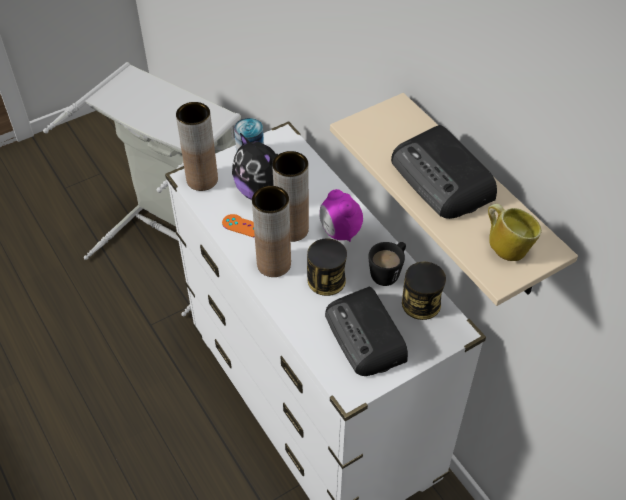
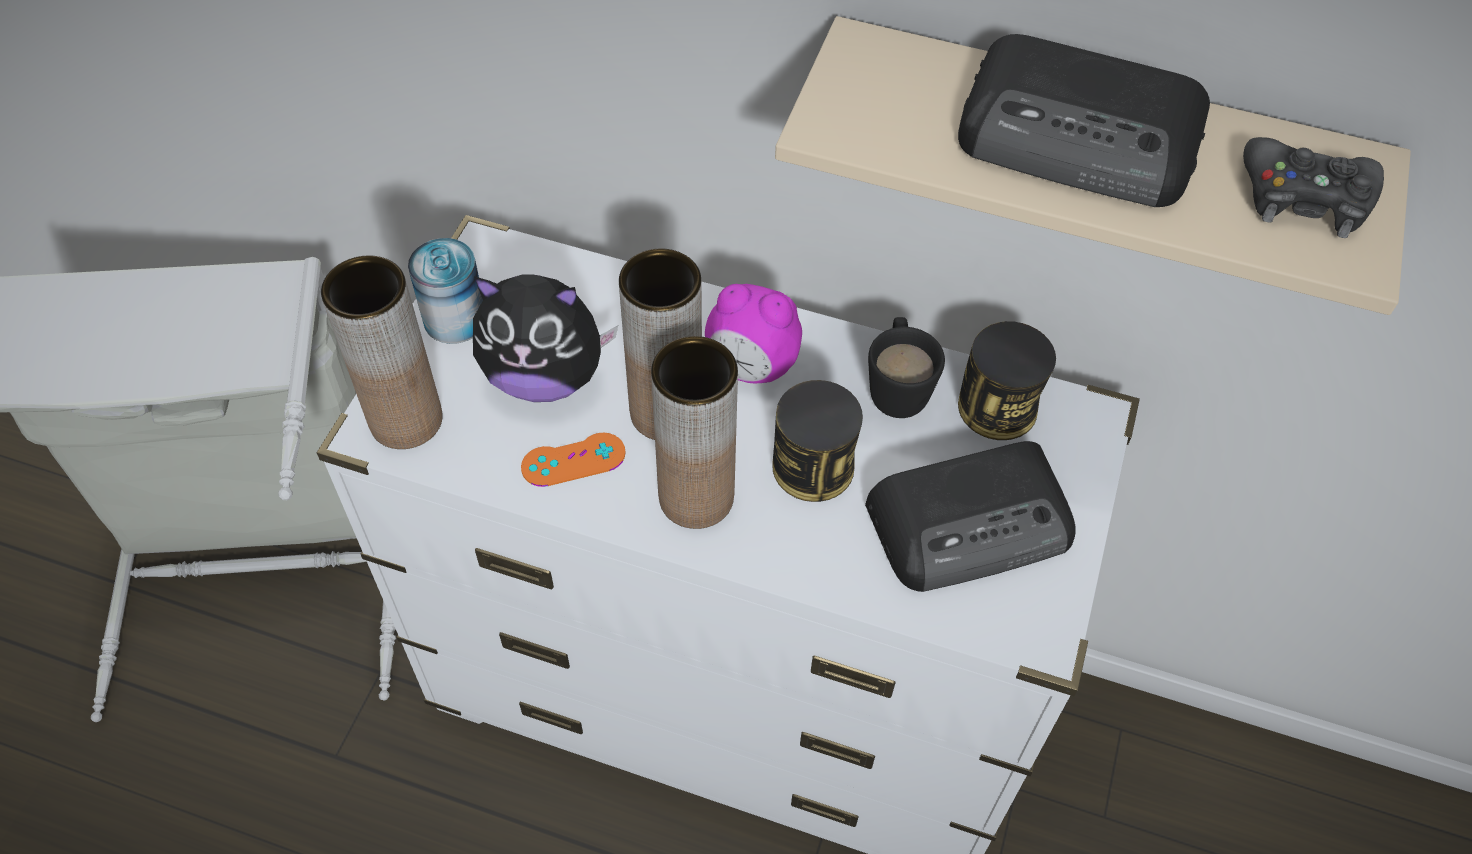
camera: 40 degrees left, 5 degrees up
(366, 337) = (972, 523): radio -> radio turned 45 degrees counterclockwise
(506, 246) = (1304, 198): mug -> black game controller

